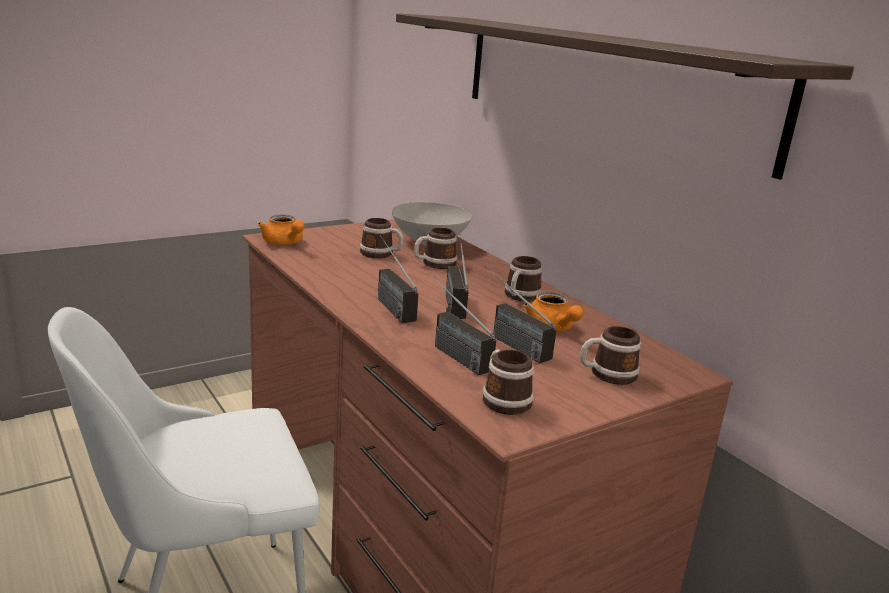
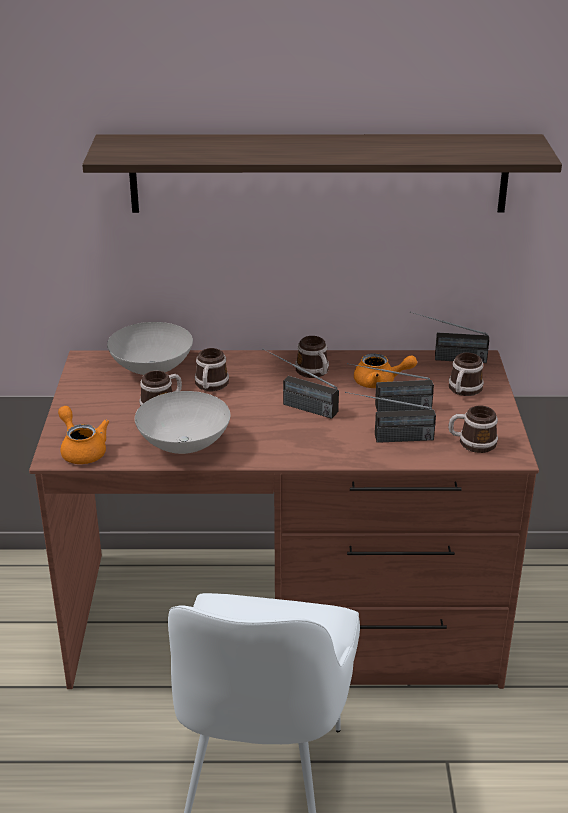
camera: 55 degrees left, 10 degrees up
(284, 243) = (82, 450): orange teapot -> orange teapot turned 120 degrees counterclockwise
(330, 271) = (183, 445): none -> white bowl
(388, 303) = (281, 437): radio -> radio (446, 358)

